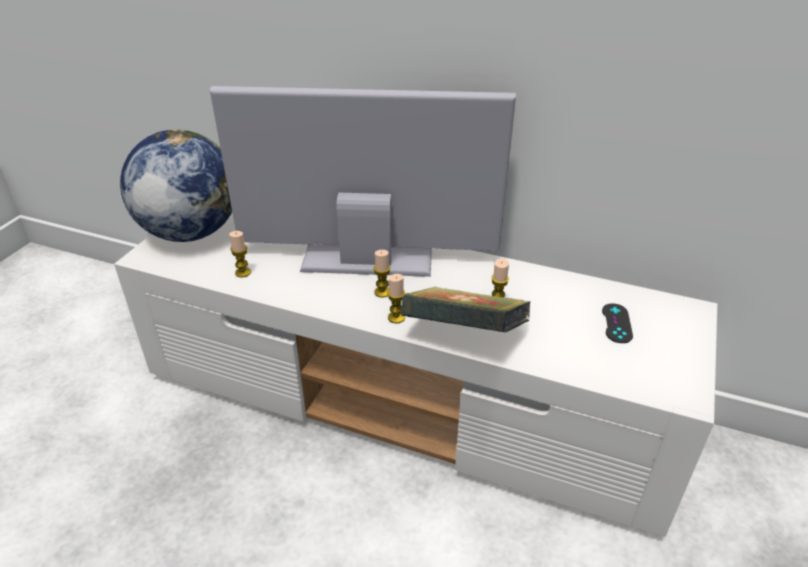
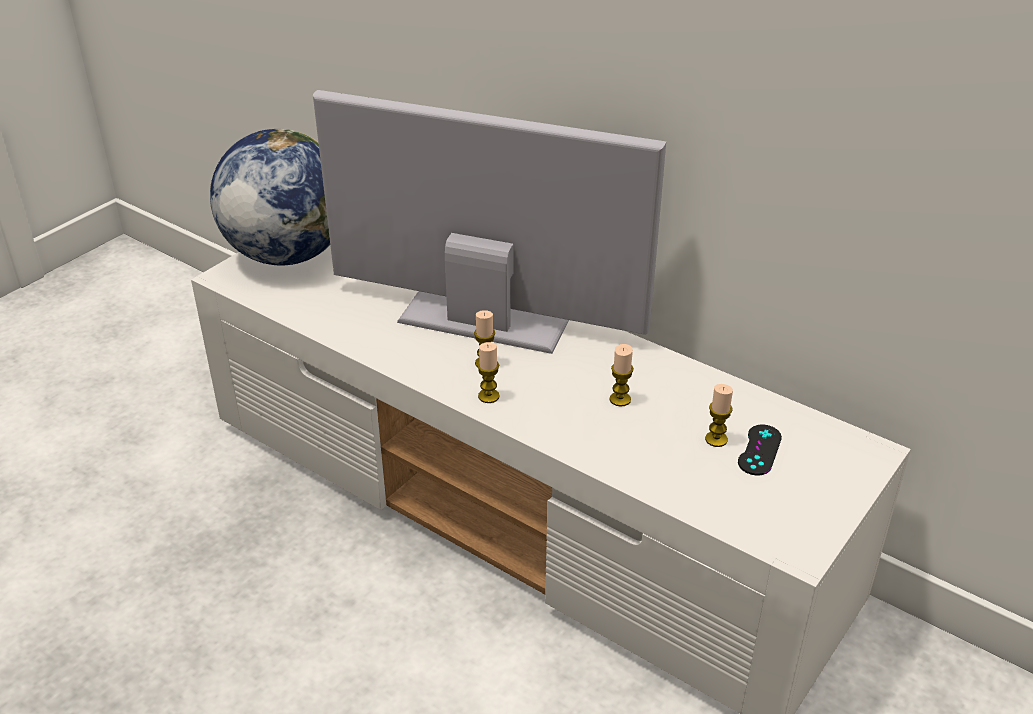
camera: 15 degrees right, 0 degrees up
(243, 272) = (331, 313): candle -> candle (716, 439)
(464, 335) = (560, 431): book -> none

